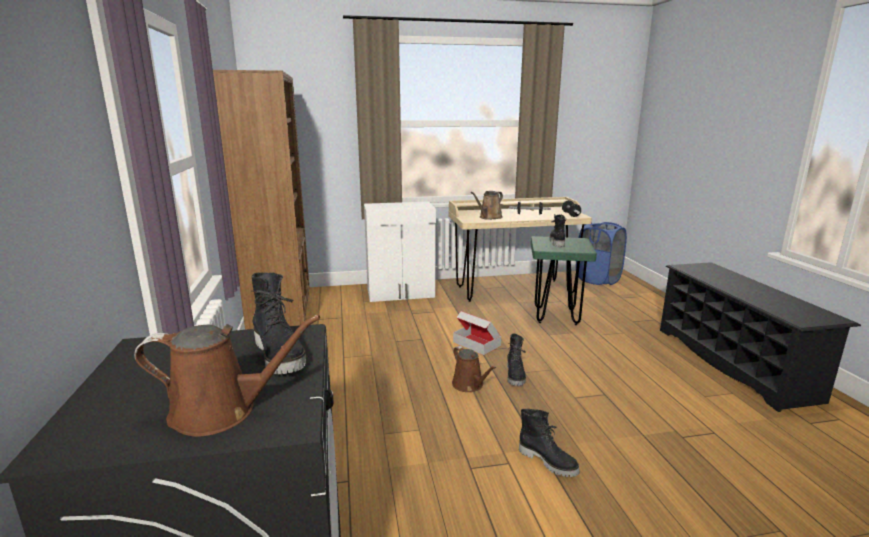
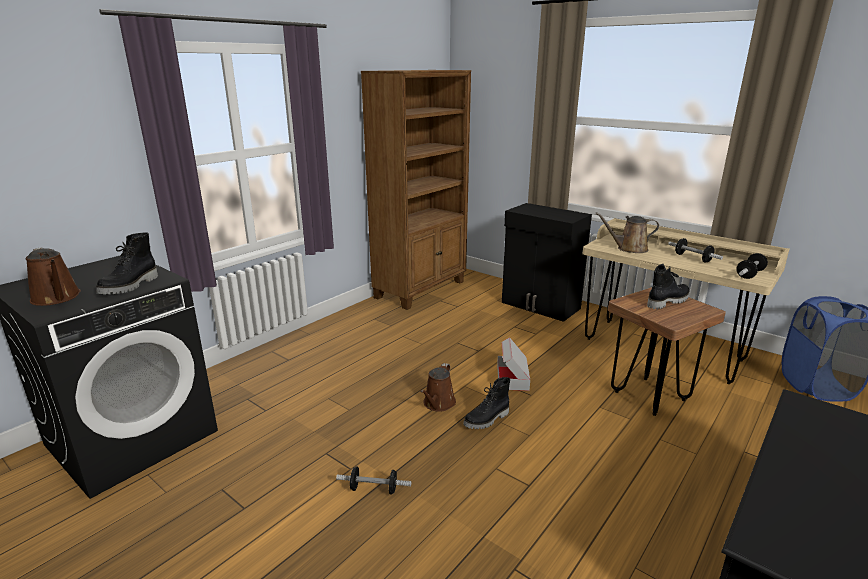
camera: 50 degrees right, 5 degrees up
(401, 293) = (540, 306): white cabinet -> black cabinet
(548, 461) = (374, 489): black boot -> dumbbell
(556, 316) = (649, 396): green stool -> brown stool

